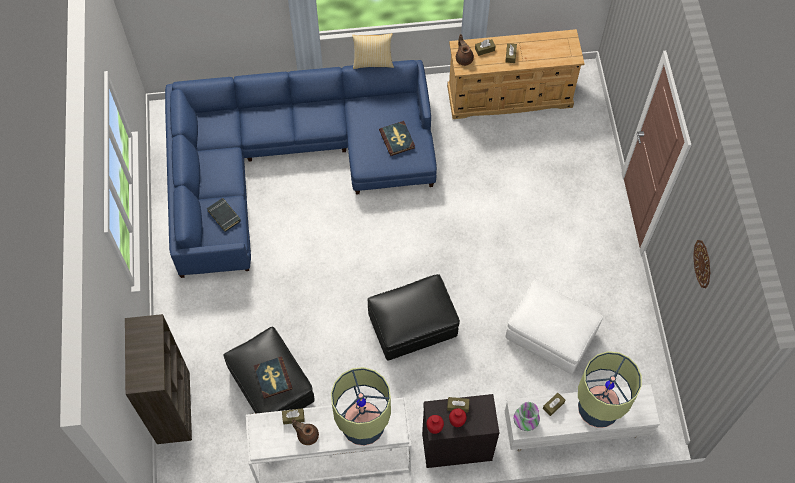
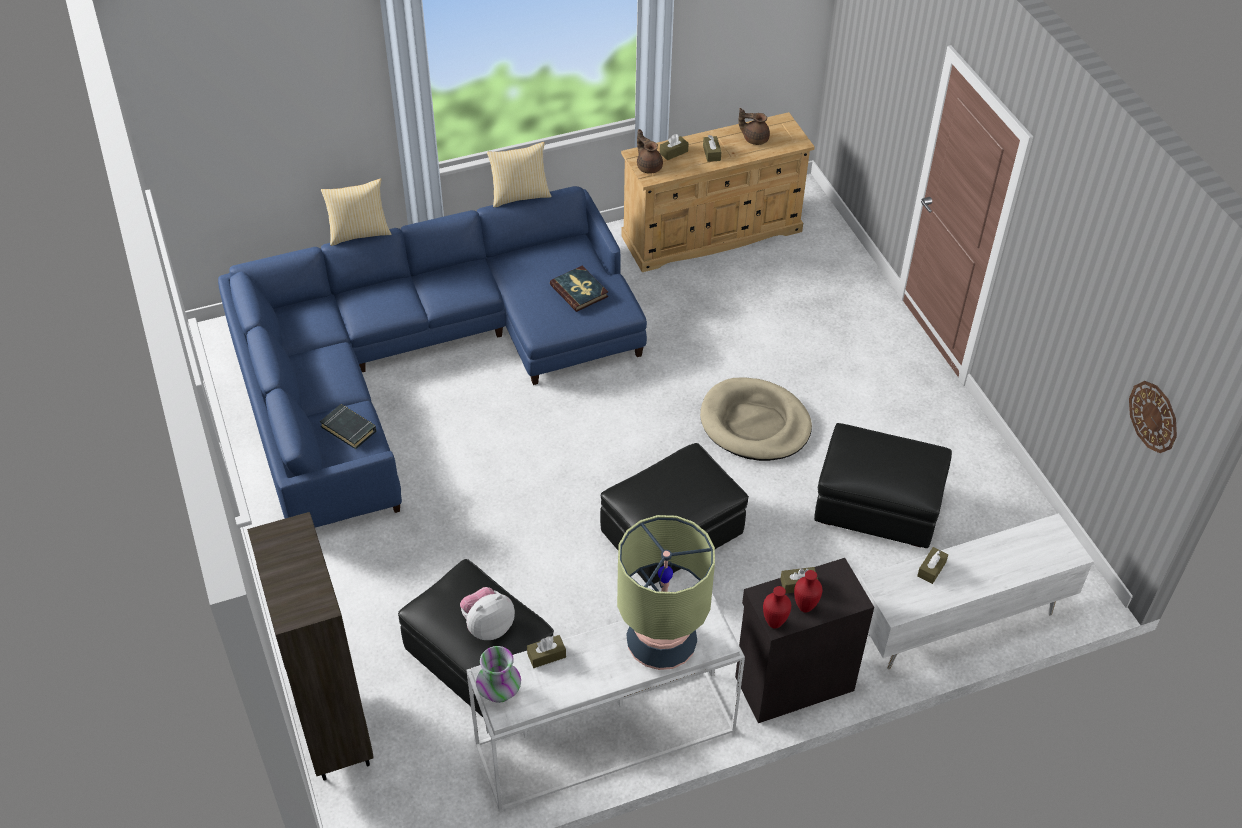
camera: 15 degrees left, 15 degrees down
(260, 72) = (359, 233): none -> pillow
(272, 378) = (488, 626): book -> plush toy
(307, 435) = (576, 675): brown teapot -> brown teapot (754, 138)
(491, 255) = (755, 423): none -> beige dog bed
(525, 421) = (899, 599): vase -> vase (499, 691)
(550, 336) = (877, 507): white ottoman -> black ottoman
(598, 409) = (998, 561): table lamp -> none
(702, 263) = (1099, 291): wall clock -> wall clock (1153, 416)

